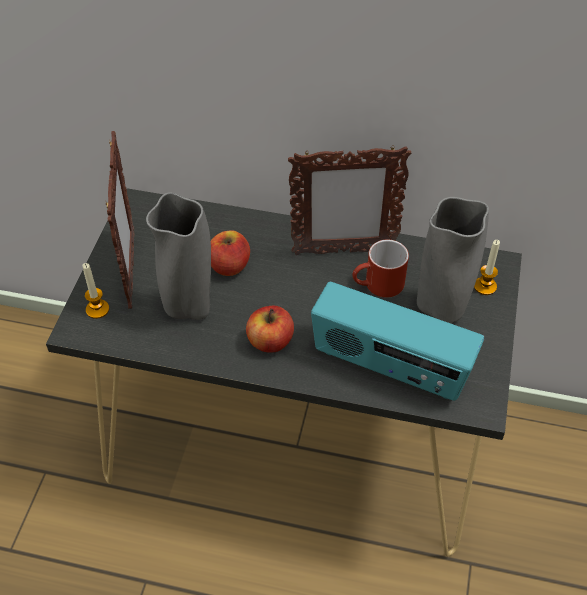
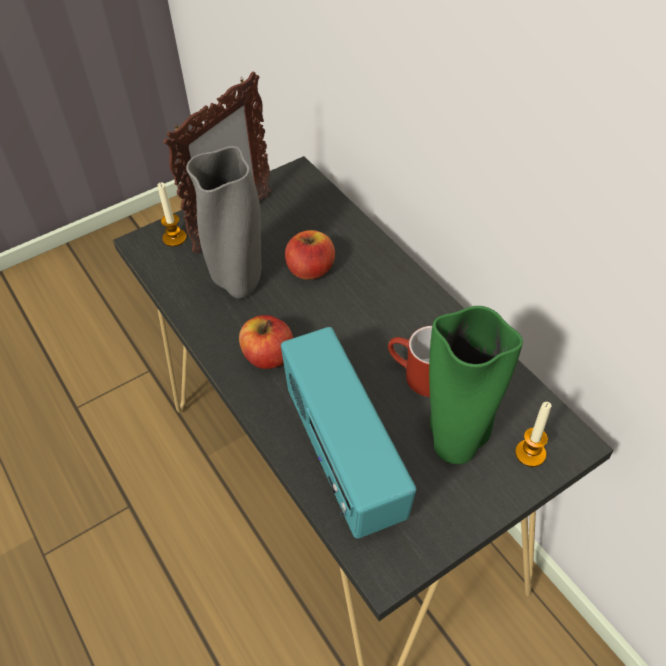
camera: 45 degrees right, 0 degrees up
(343, 251) = (424, 322): picture frame -> none
(440, 309) = (456, 441): grey vase -> green vase

